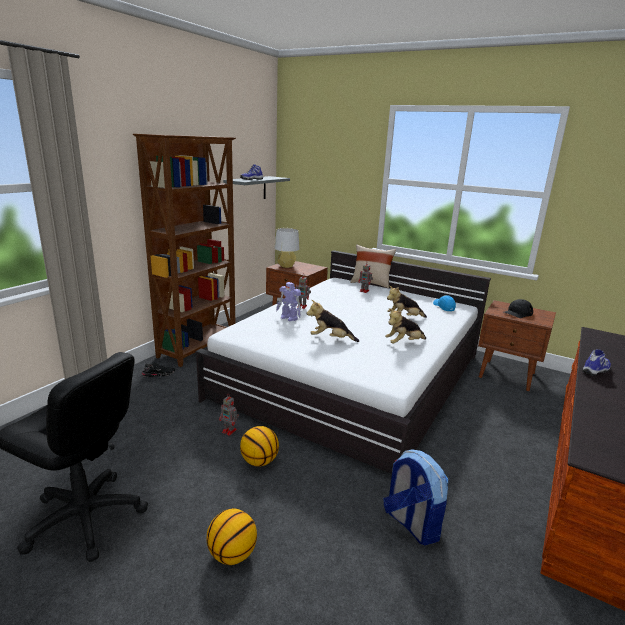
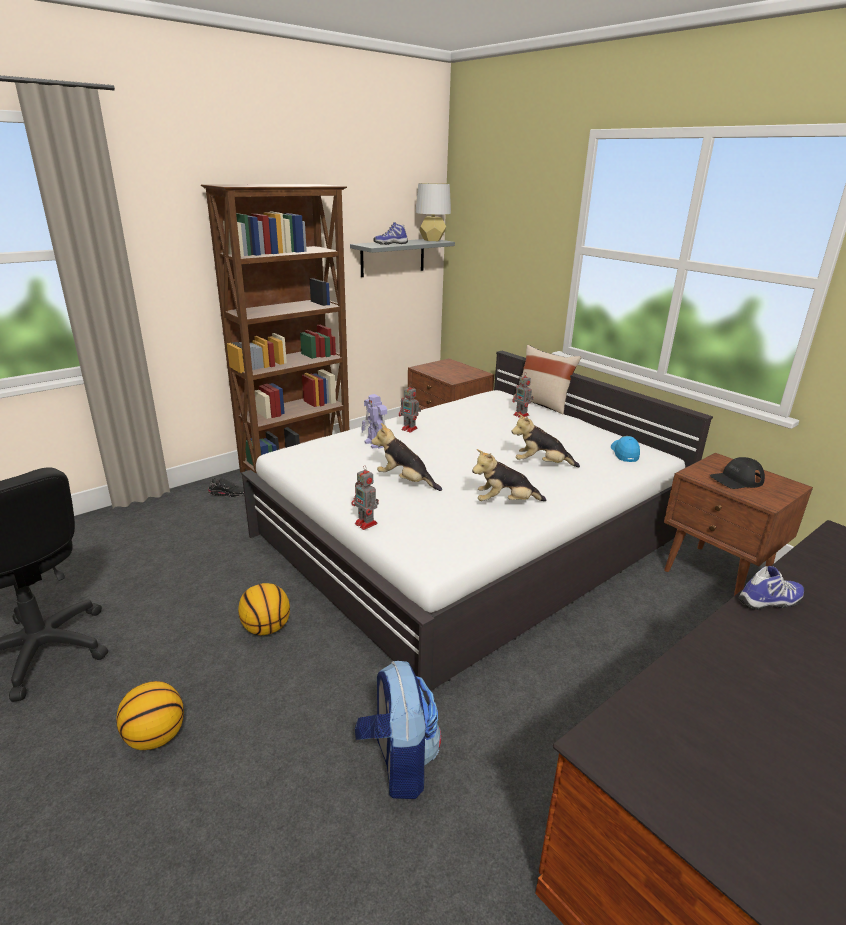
camera: 20 degrees right, 5 degrees up
(230, 431) = (259, 581): toy robot -> toy robot (366, 524)
(286, 266) = (436, 368): grey table lamp -> grey table lamp (432, 240)

